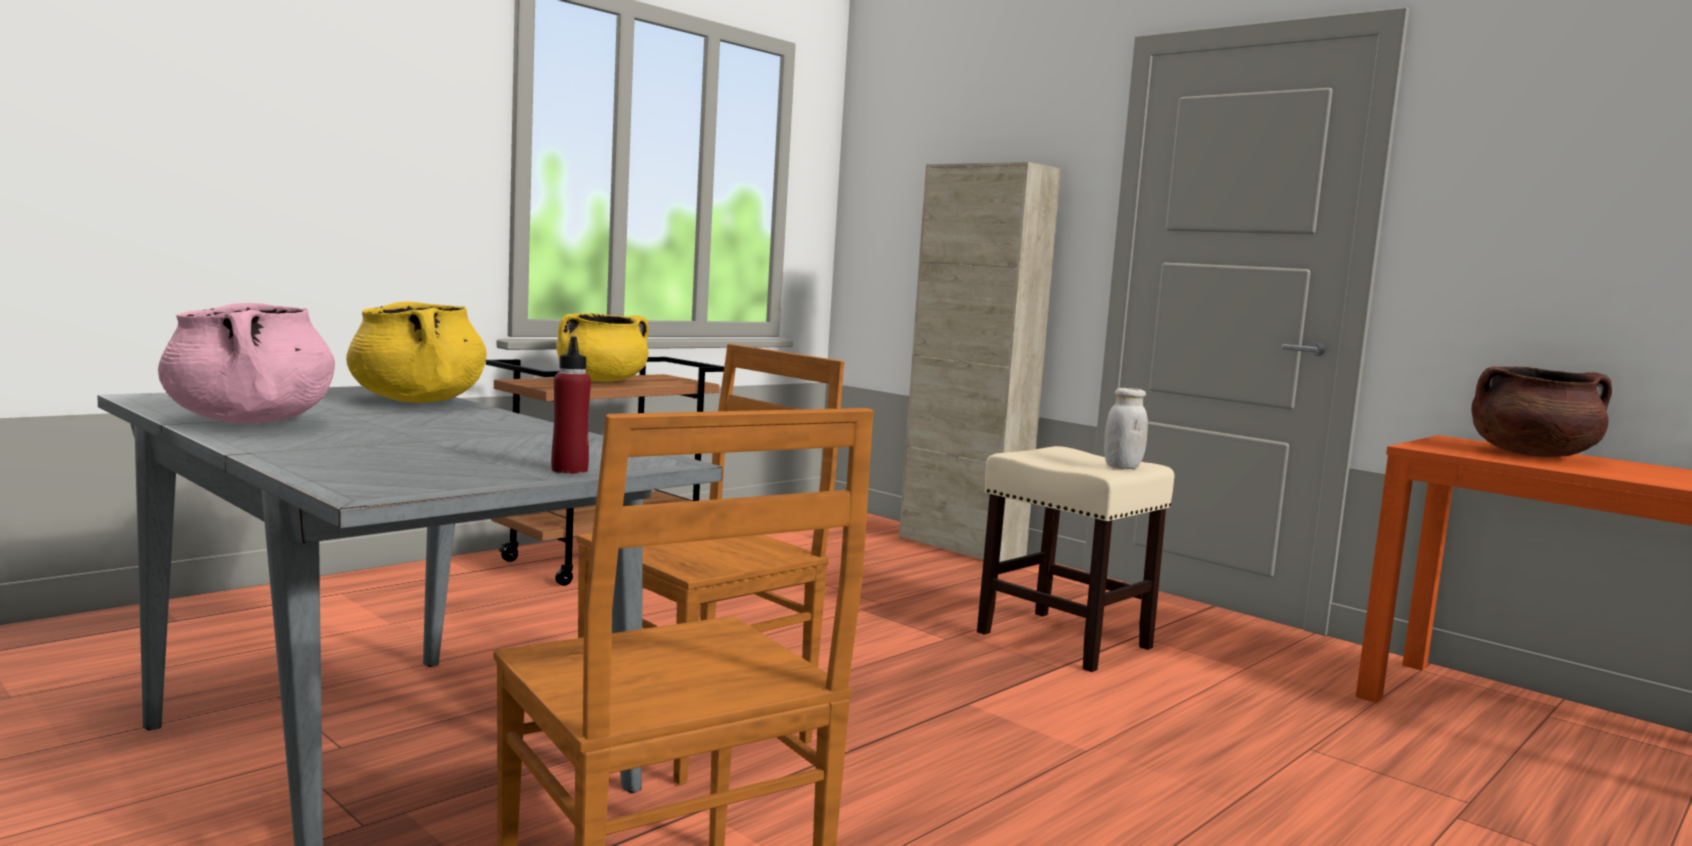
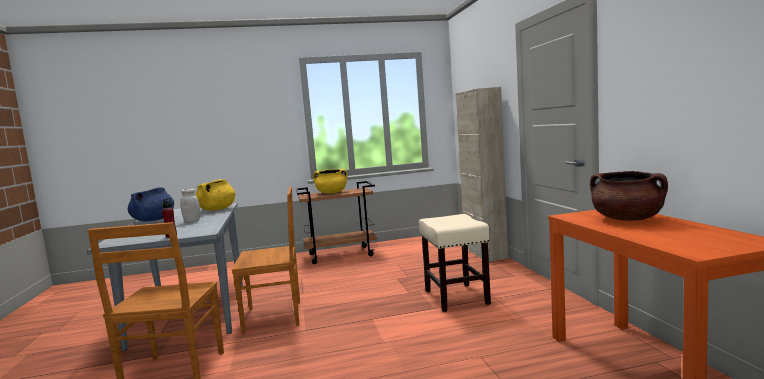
camera: 35 degrees right, 0 degrees up
(250, 421) = (153, 220): pink cooking pot -> blue cooking pot
(1122, 467) = (459, 224): white jar -> white jar (192, 221)

